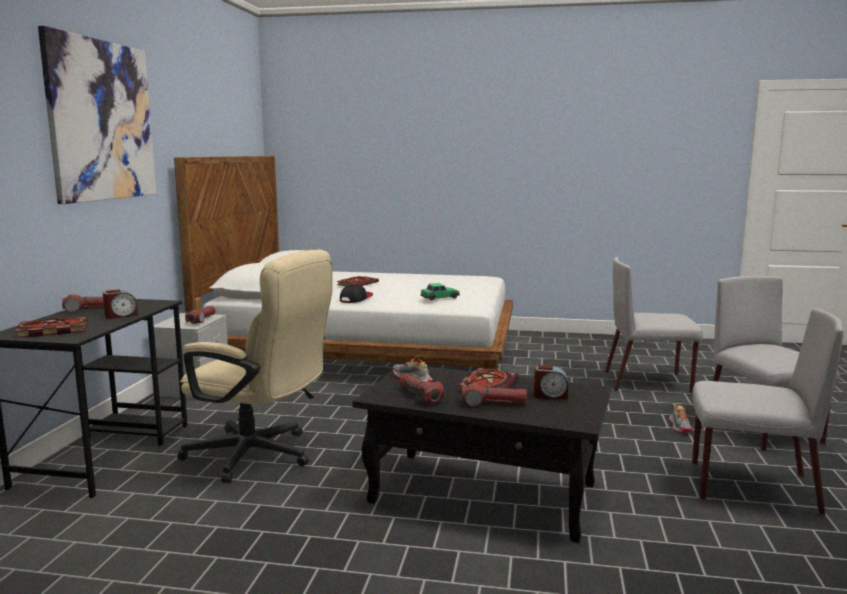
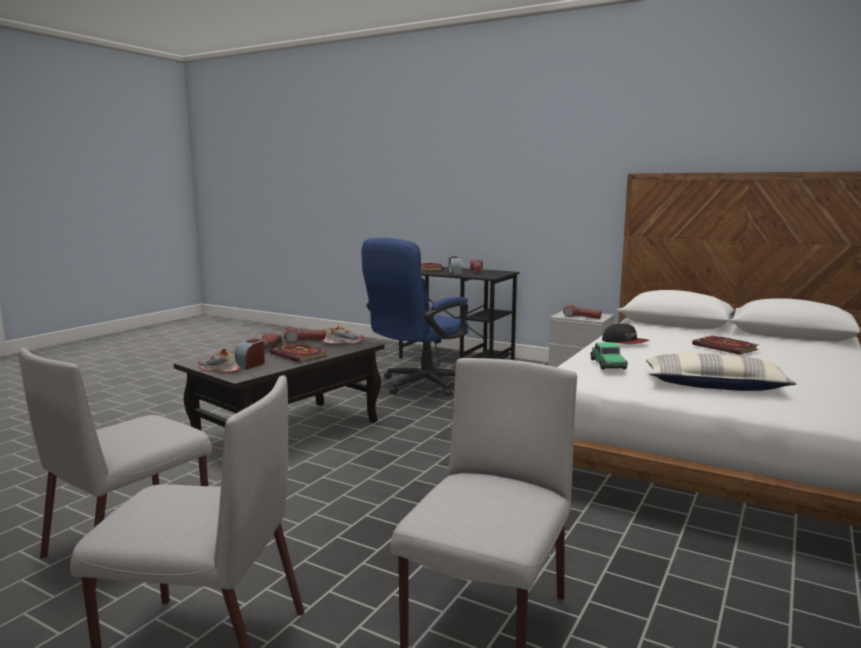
camera: 110 degrees right, 0 degrees up
(101, 121) = (546, 147): picture -> none
(260, 456) = (419, 385): beige office chair -> blue office chair
(453, 287) = (714, 385): none -> pillow
(680, 426) = (295, 571): shoe -> shoe (219, 370)

